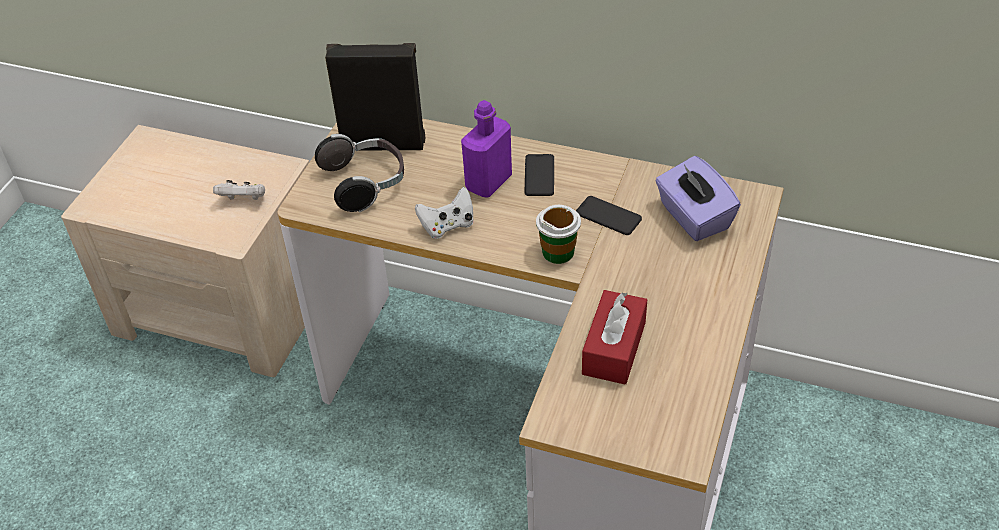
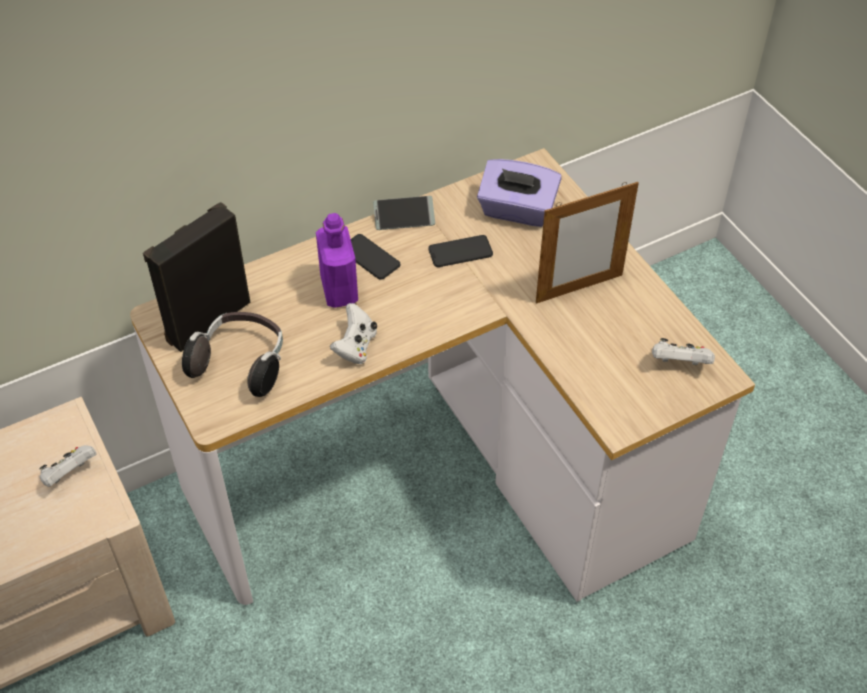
camera: 50 degrees left, 5 degrees up
(558, 252) = (462, 304): cup -> none
(600, 166) = (404, 218): none -> phone
(614, 348) = (589, 342): red tissue box -> none
(662, 305) = (579, 288): none -> picture frame
(663, 419) = (679, 364): none -> white game controller

